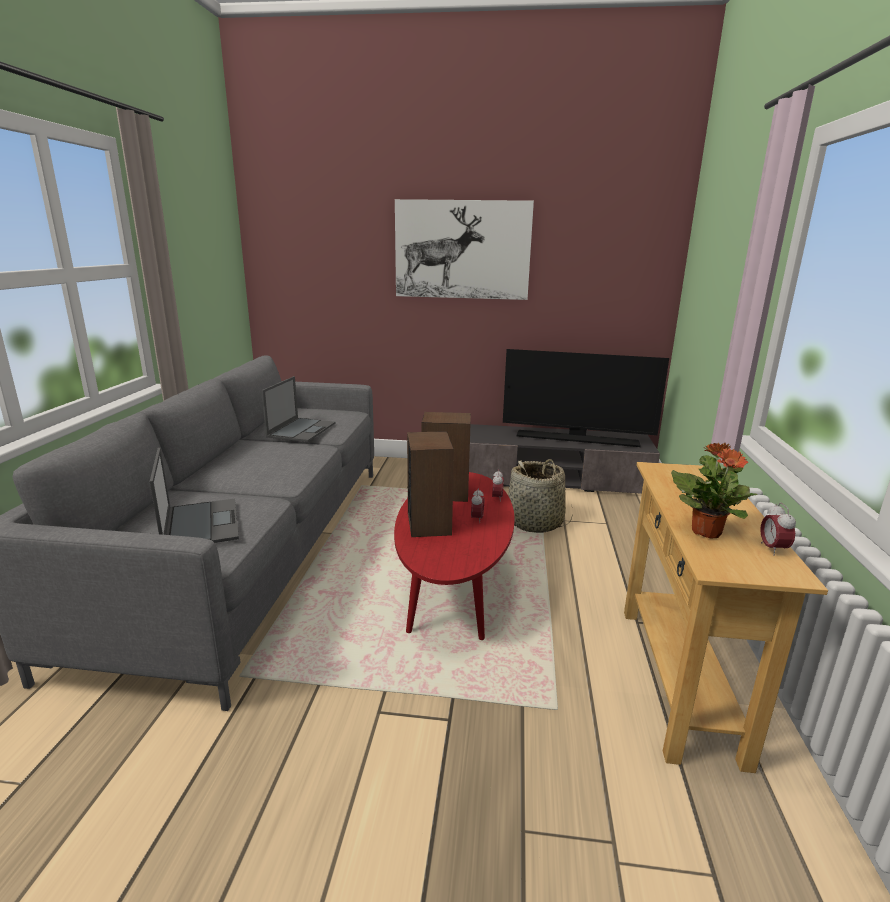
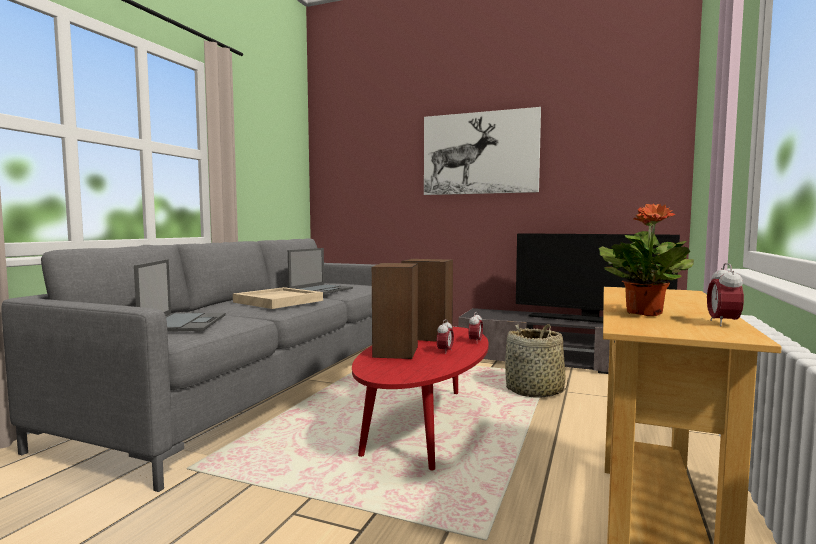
camera: 15 degrees right, 15 degrees down
(271, 461) = (278, 301): none -> beige tray

